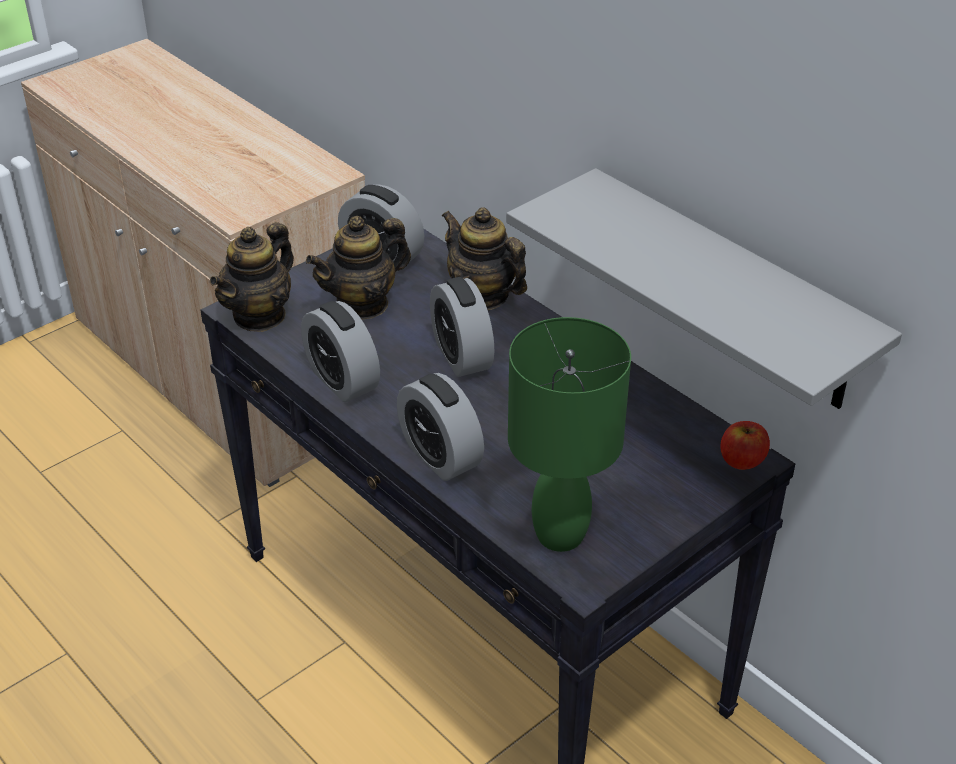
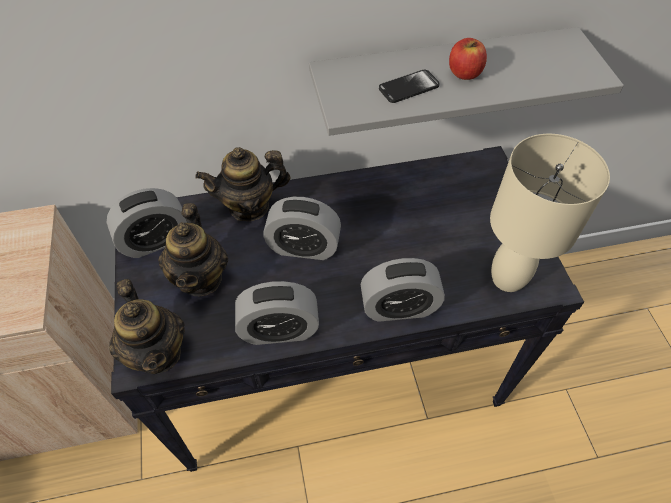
camera: 60 degrees left, 15 degrees up
(558, 535) = (507, 279): green table lamp -> beige table lamp
(622, 239) = (408, 87): none -> phone
(742, 460) = (487, 165): apple -> apple (464, 73)

